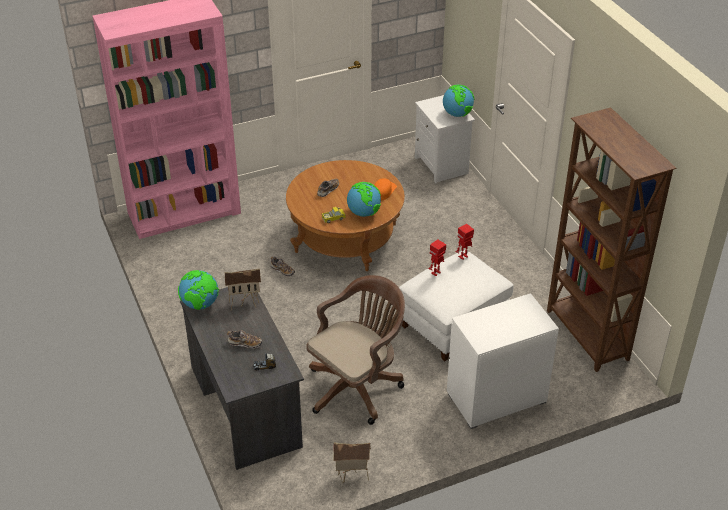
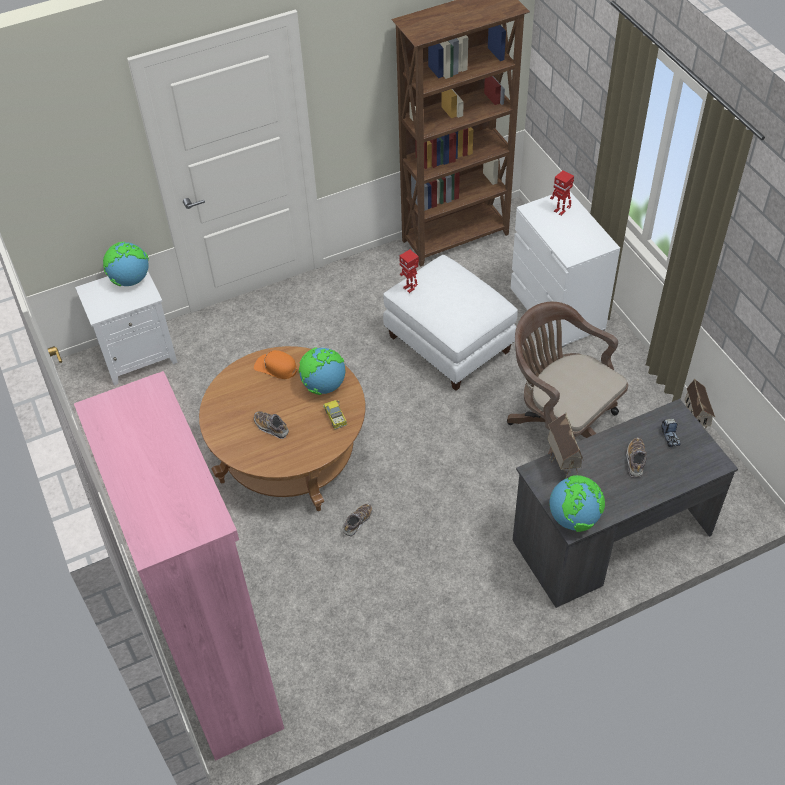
camera: 90 degrees left, 10 degrees up
(436, 273) = (442, 311): toy robot -> toy robot (560, 211)

